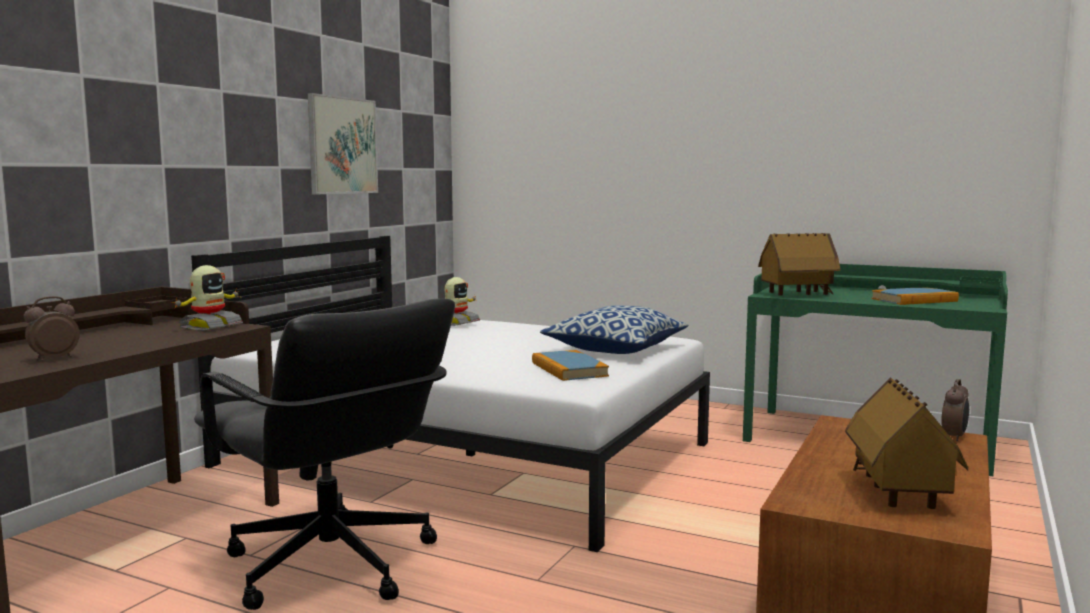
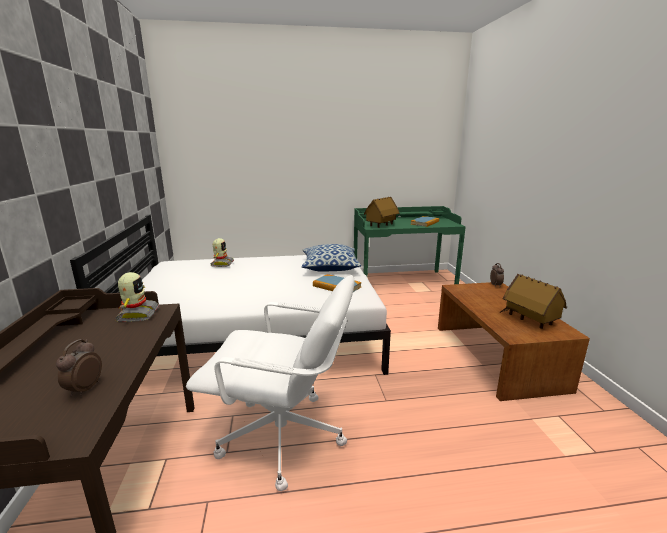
camera: 35 degrees left, 10 degrees up
(330, 566) = (283, 437): black office chair -> white office chair
(342, 145) = (120, 159): picture -> none

